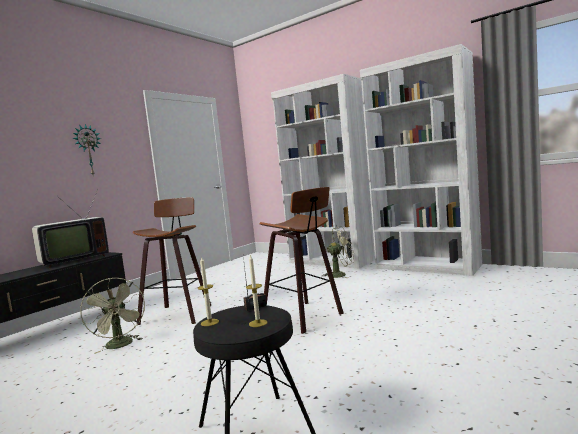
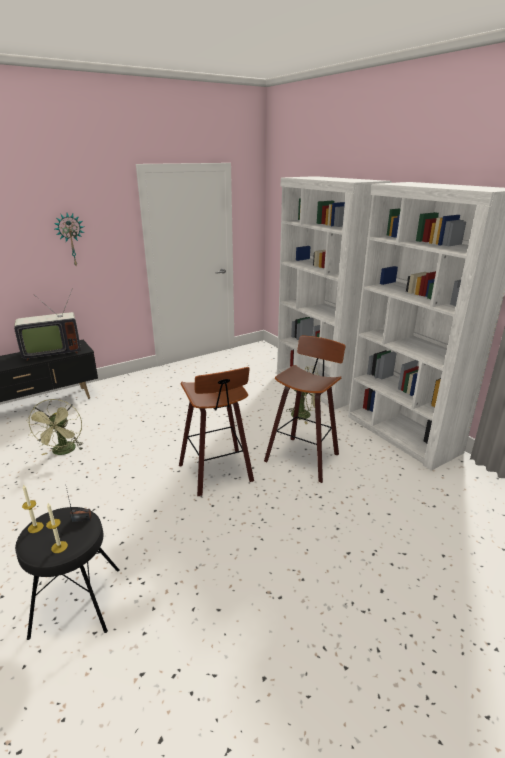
camera: 20 degrees right, 20 degrees up
(178, 314) = (128, 423): stool -> stool (304, 457)

